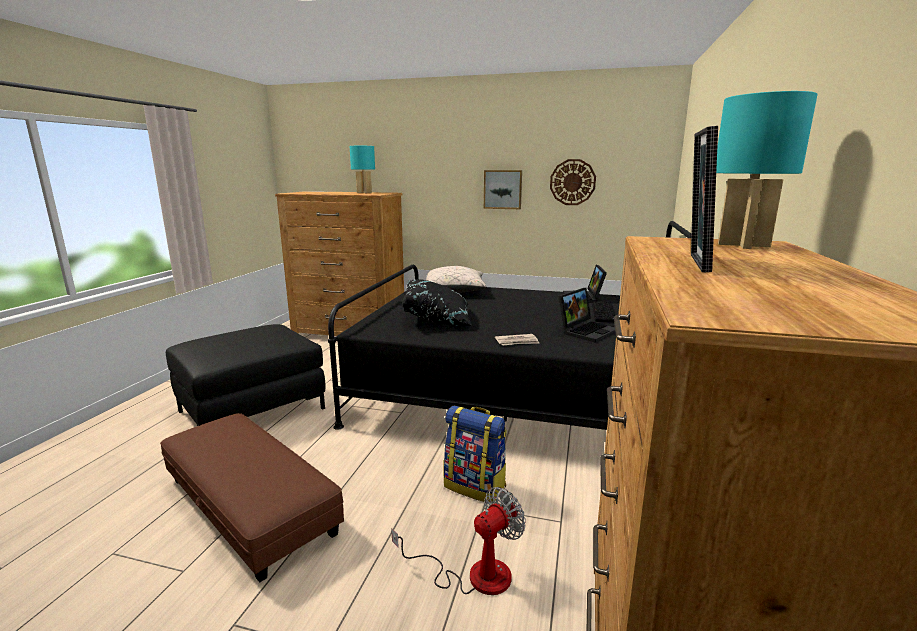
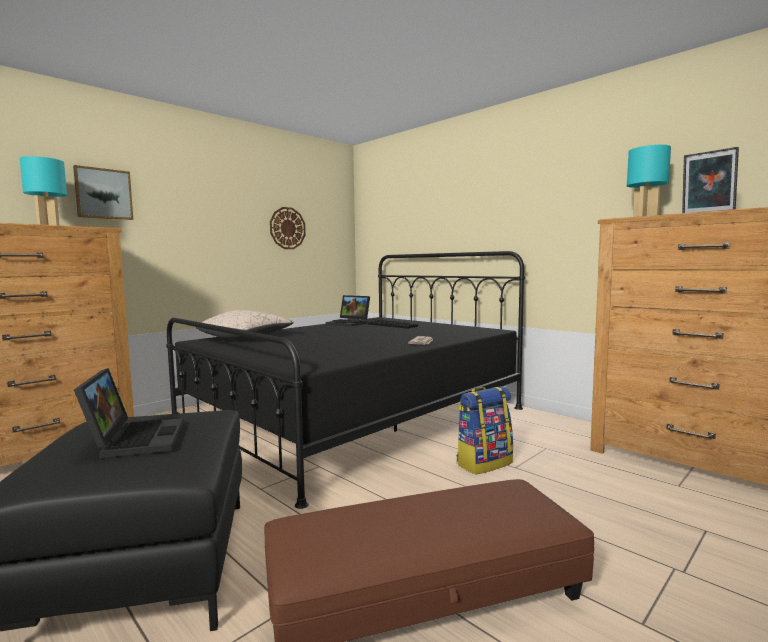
camera: 60 degrees left, 10 degrees down
(438, 319) = (324, 349): black pillow -> none
(474, 575) = (594, 488): fan -> none
(503, 189) = (226, 233): picture -> picture (103, 194)
(586, 331) = (423, 331): laptop -> laptop (135, 439)

